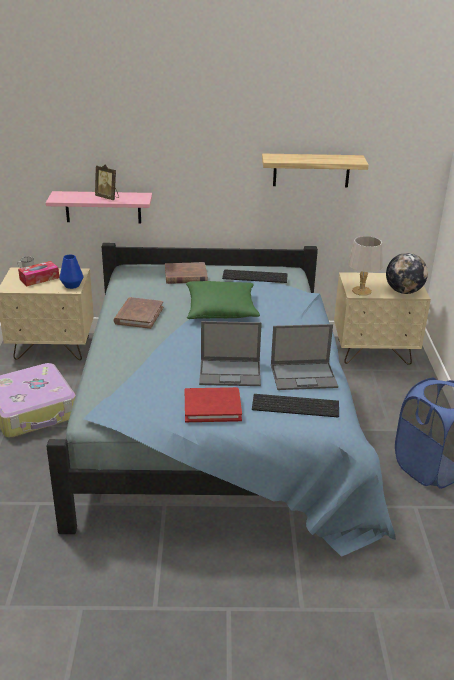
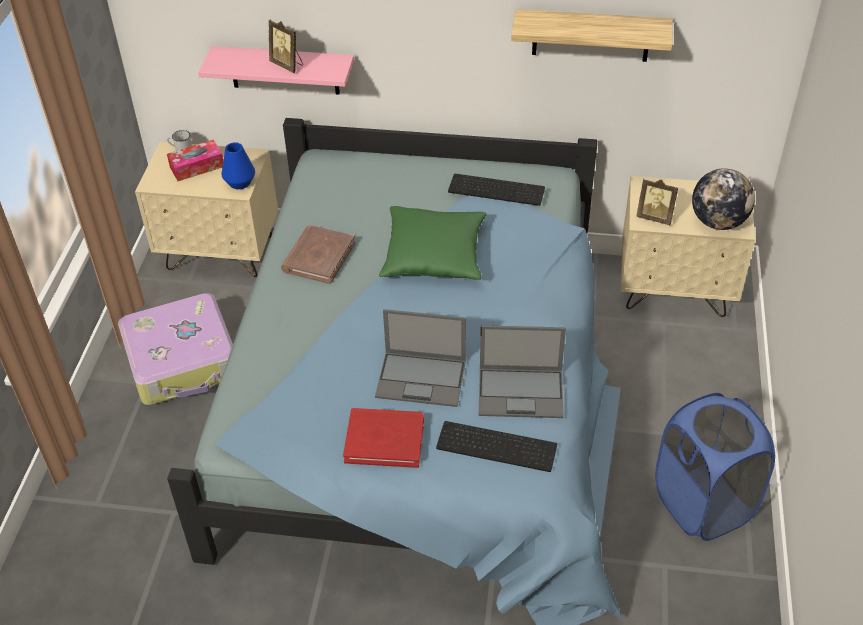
camera: 10 degrees right, 15 degrees up
(185, 276) = (398, 180): brown book -> none
(362, 291) = (655, 217): grey table lamp -> picture frame

